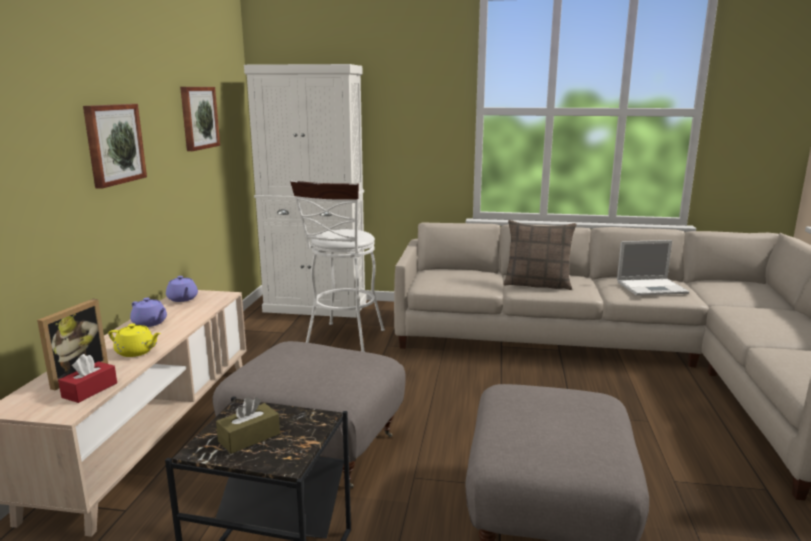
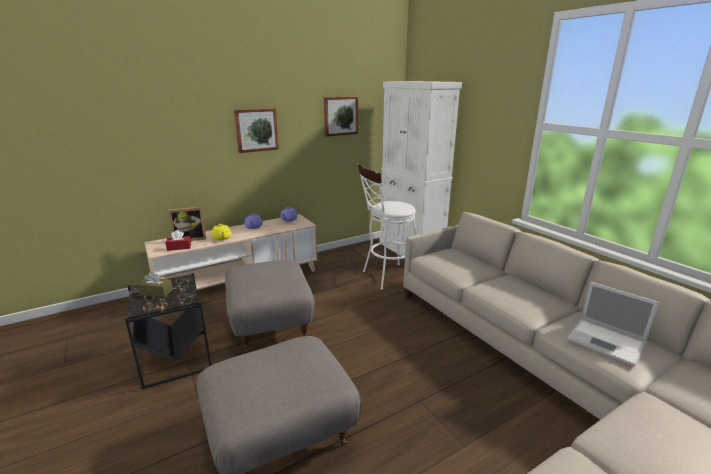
camera: 50 degrees right, 5 degrees up
(537, 284) = (503, 291): pillow -> none

